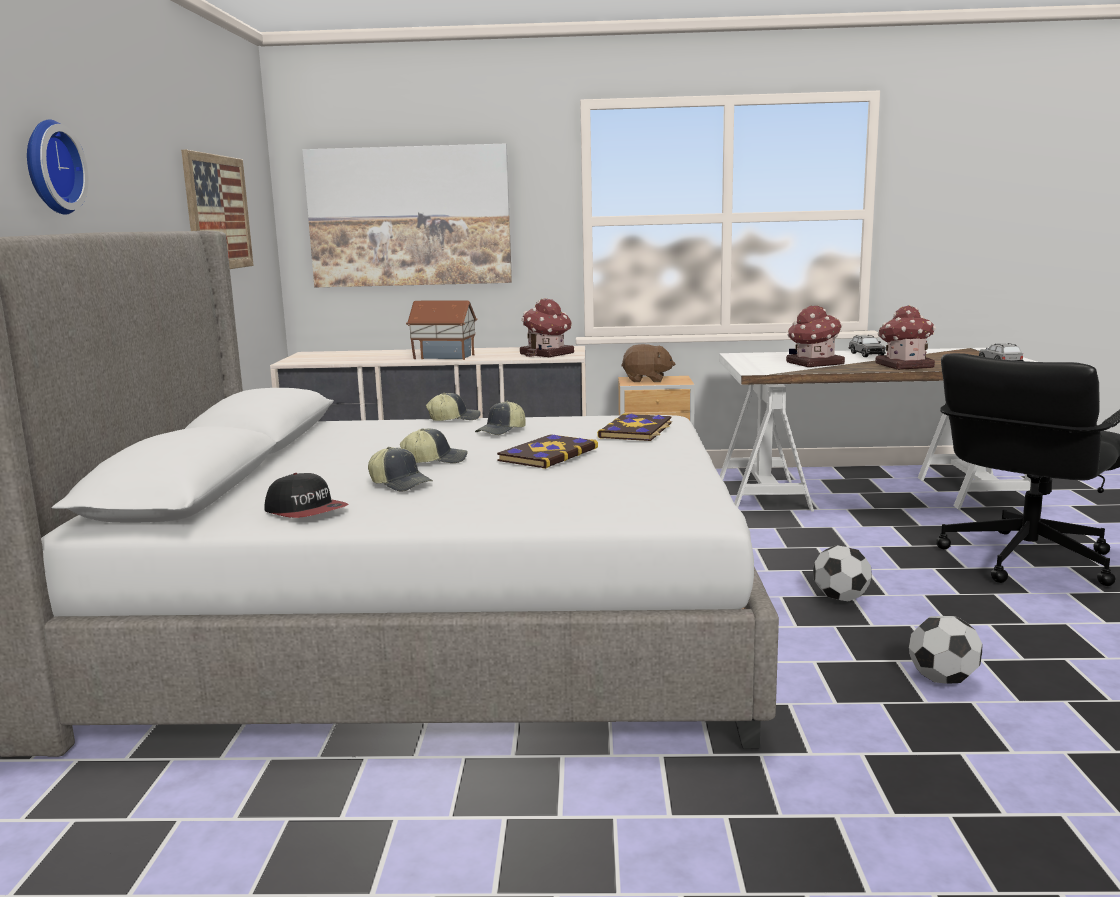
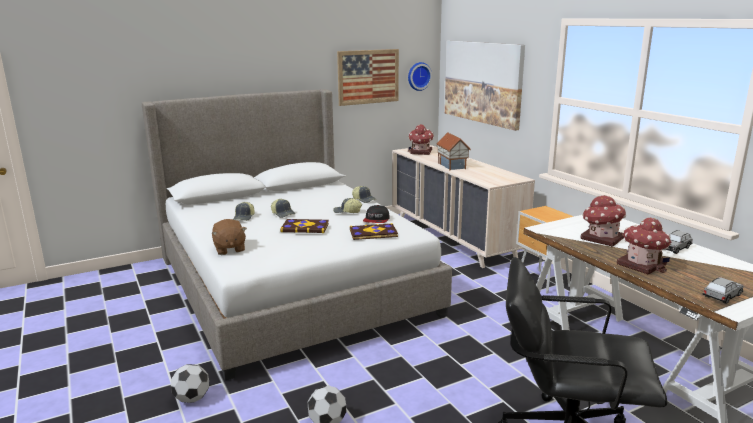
camera: 60 degrees right, 5 degrees up
(49, 167) = (230, 70): wall clock -> wall clock (418, 76)
(306, 511) = (204, 215): cap -> cap (376, 220)
(547, 354) = (490, 179): toy house -> toy house (421, 152)
(646, 380) = (546, 213): brown plush toy -> brown plush toy (229, 249)
(840, 599) = (414, 374): football -> football (192, 398)

